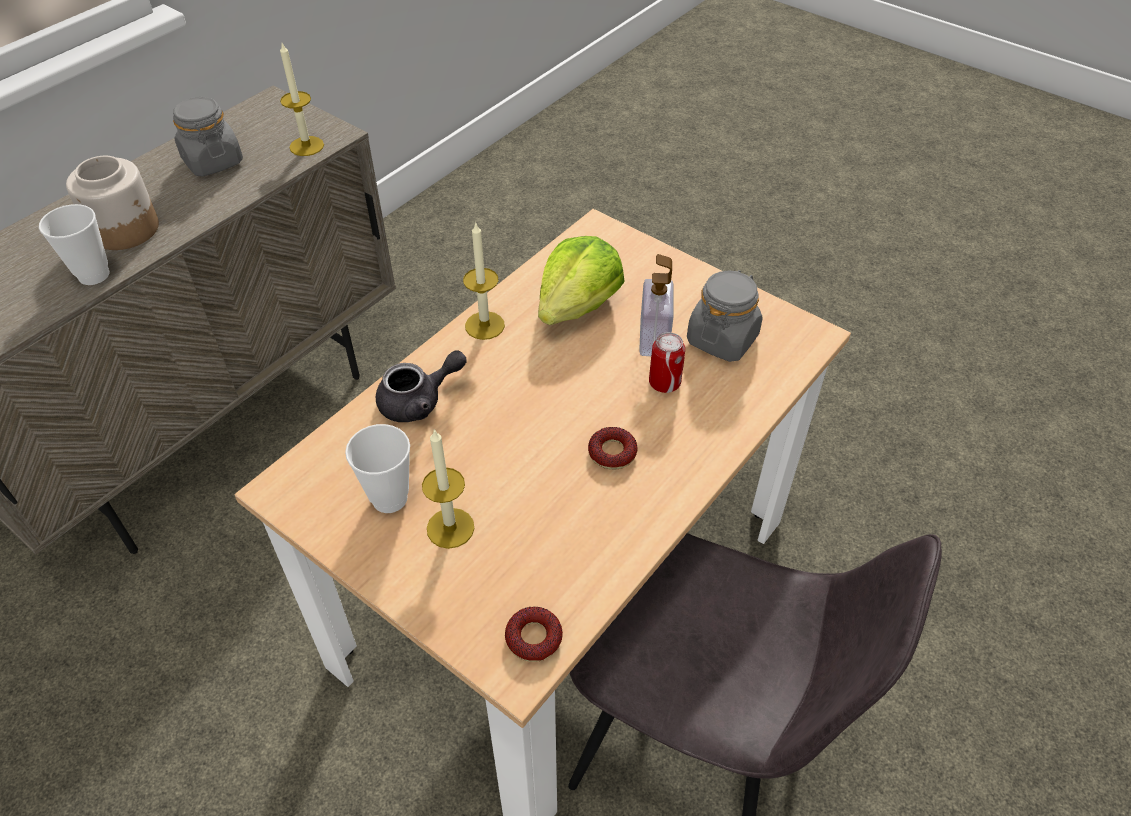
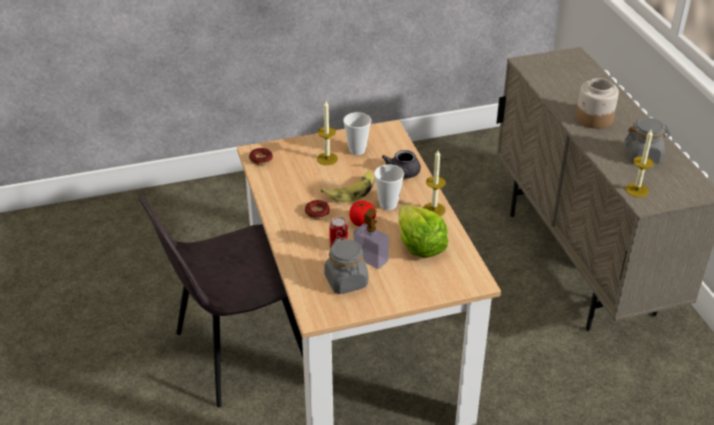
camera: 125 degrees right, 10 degrees down
(94, 275) = (561, 104): cup -> cup (388, 204)
(518, 440) = (352, 191): none -> banana
(585, 386) = (362, 222): none -> tomato

